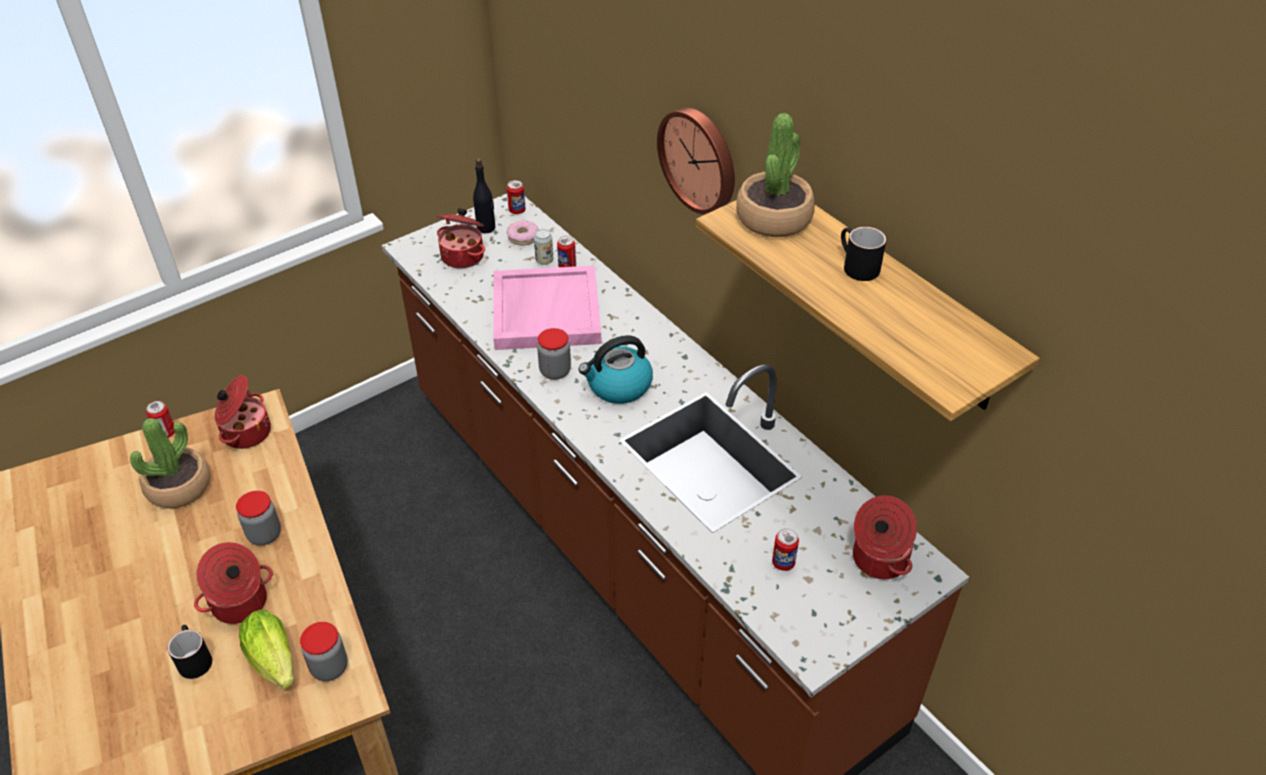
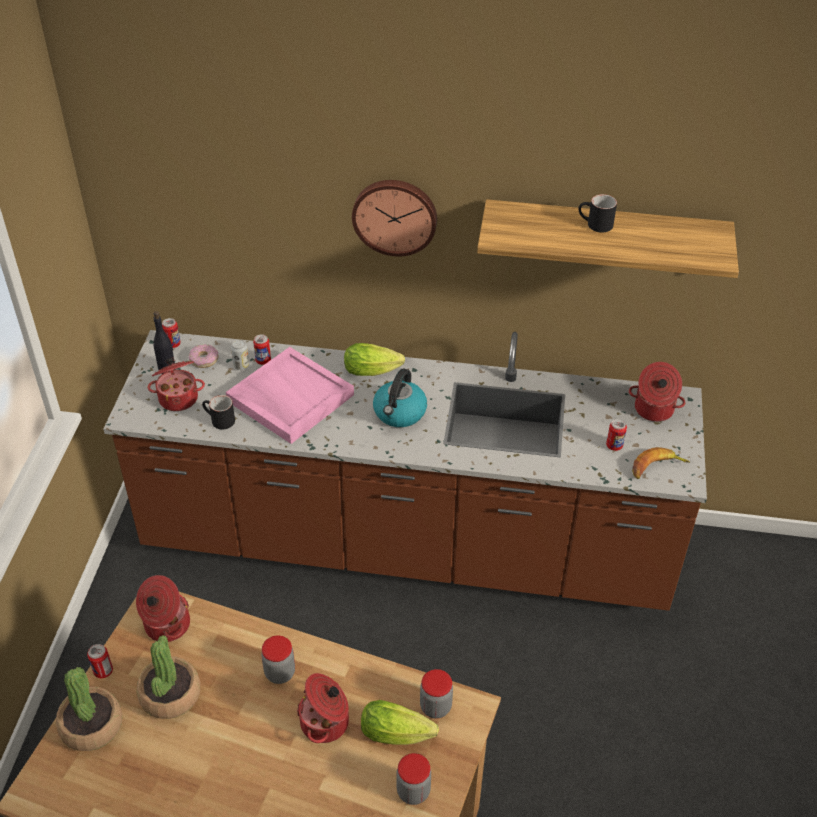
camera: 45 degrees left, 0 degrees up
(193, 659) = (344, 777): black mug -> black mug (218, 420)
(555, 371) = (349, 430): jar -> jar (413, 791)
(648, 334) = (374, 370): none -> lettuce
(774, 218) = (517, 222): potted plant -> potted plant (92, 726)
(798, 618) = (656, 467): none -> banana

